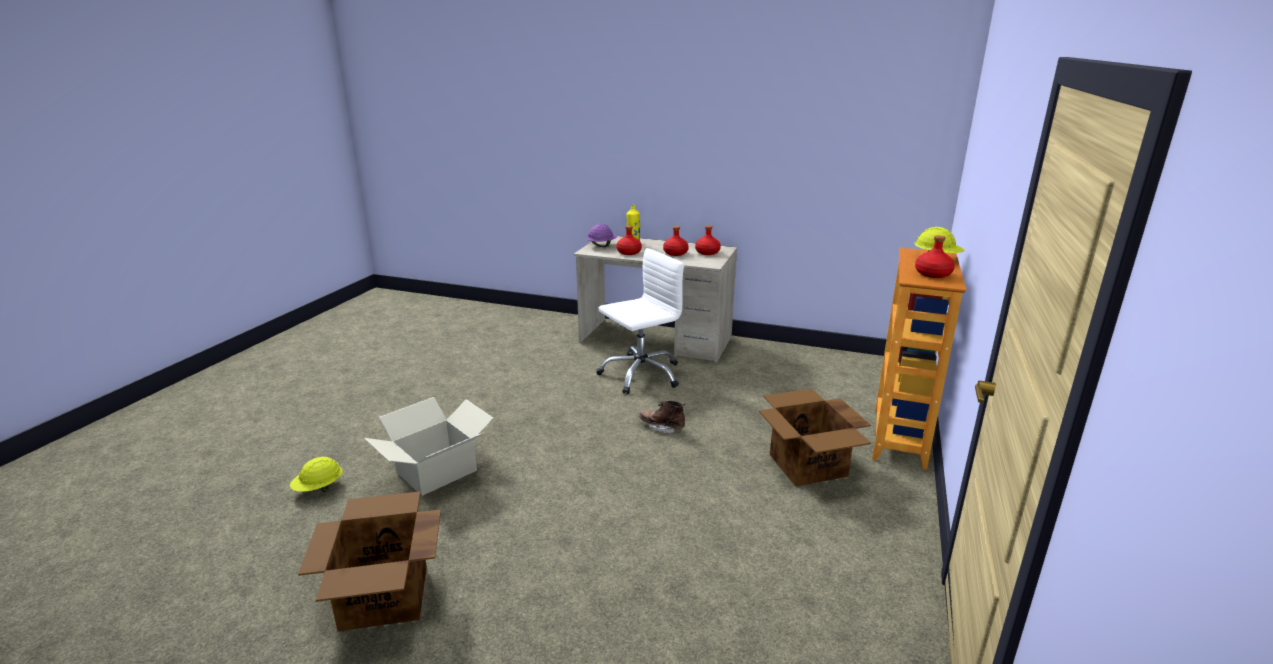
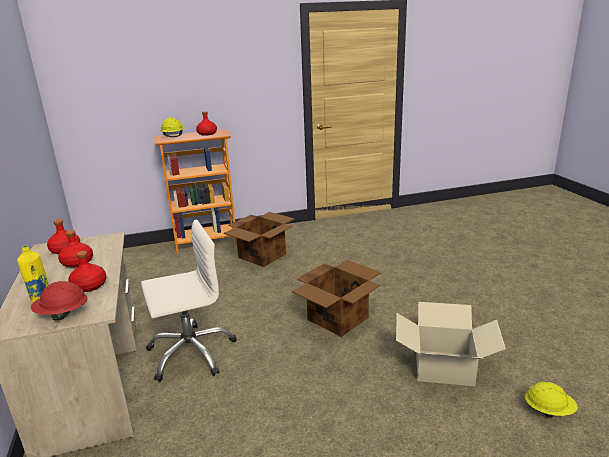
camera: 125 degrees left, 0 degrees up
(383, 598) = (526, 313): cardboard box -> cardboard box (338, 318)
(602, 246) = (62, 314): purple hard hat -> red hard hat
(640, 374) = (191, 352): white office chair -> white office chair turned 135 degrees clockwise
(661, 427) = (271, 307): brown boot -> none

